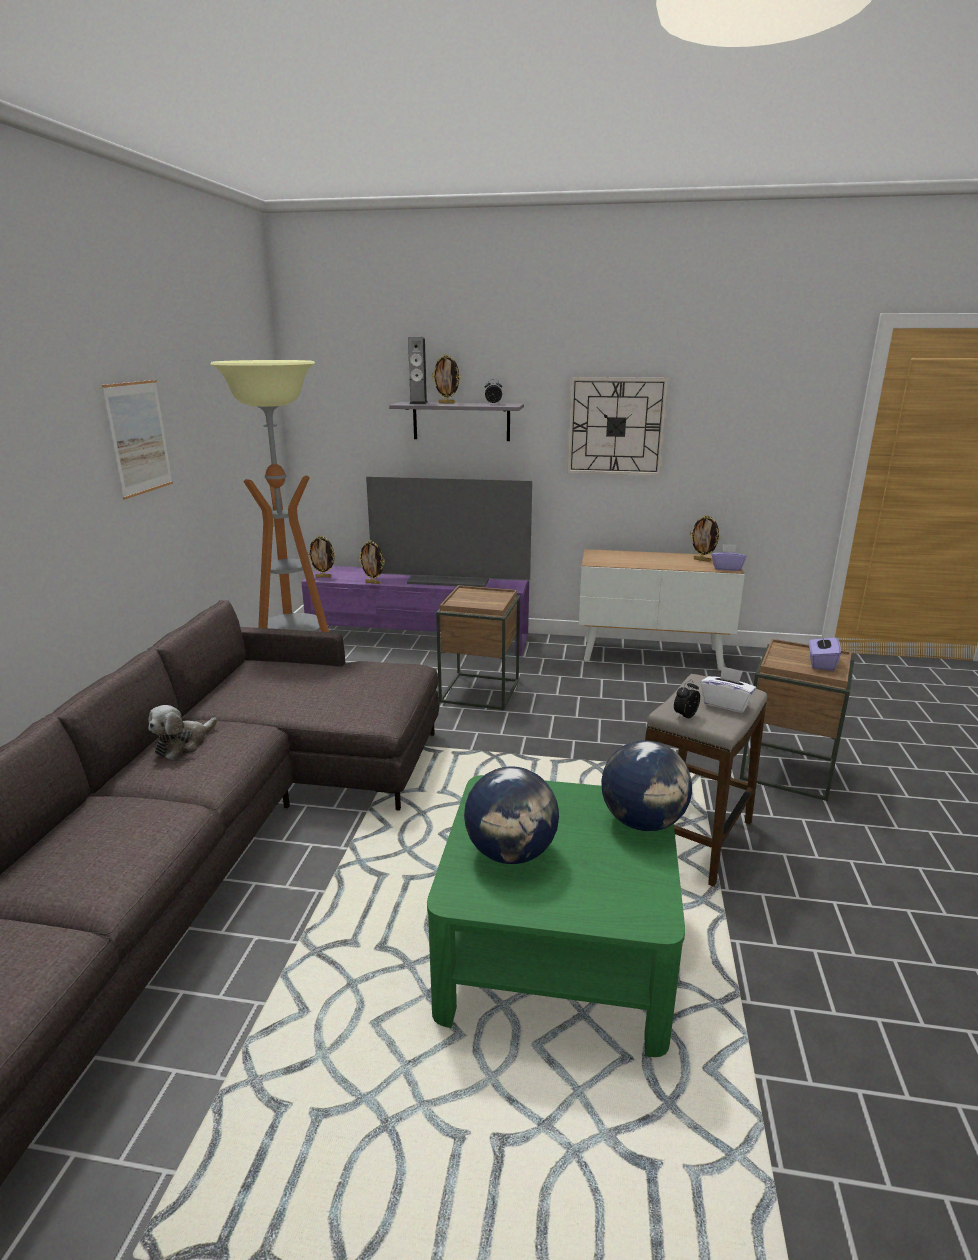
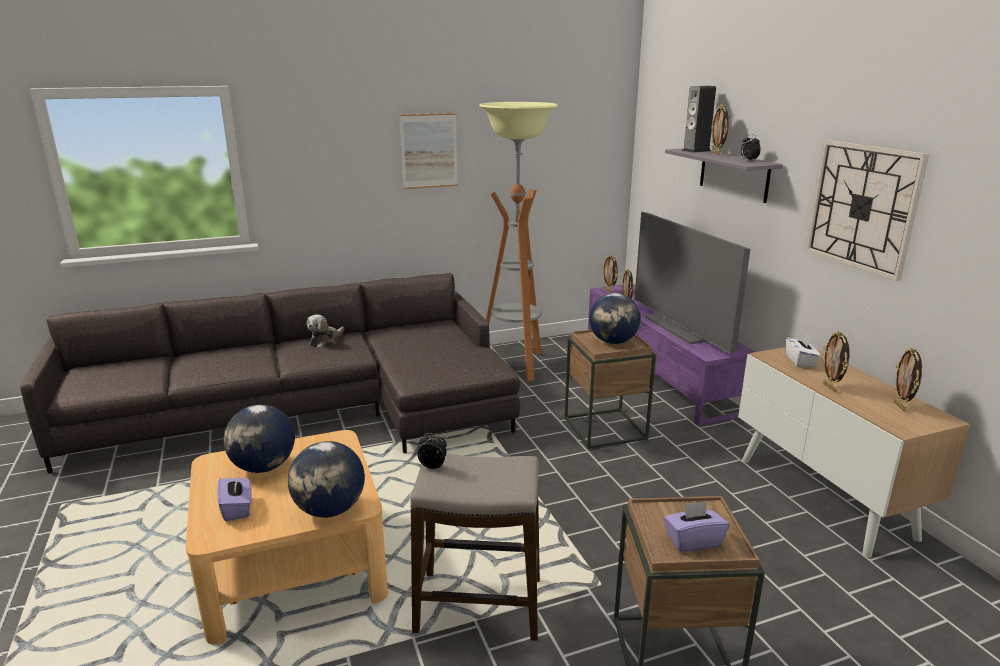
camera: 60 degrees right, 0 degrees up
(183, 744) = (325, 341): plush toy -> plush toy turned 60 degrees counterclockwise
(483, 598) = (613, 342): none -> globe
(555, 949) = (294, 565): green coffee table -> beige coffee table
(660, 565) = (830, 387): none -> picture frame
(726, 568) = (899, 426): purple tissue box -> purple tissue box (237, 509)
(726, 704) = (481, 483): white tissue box -> white tissue box (800, 361)

